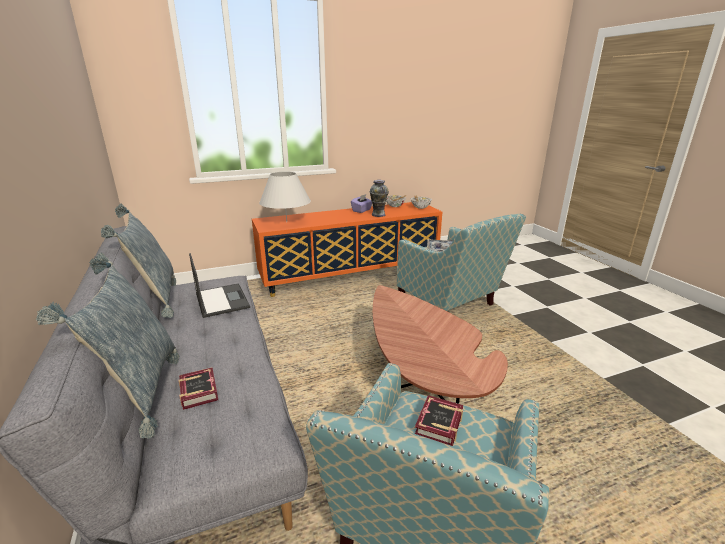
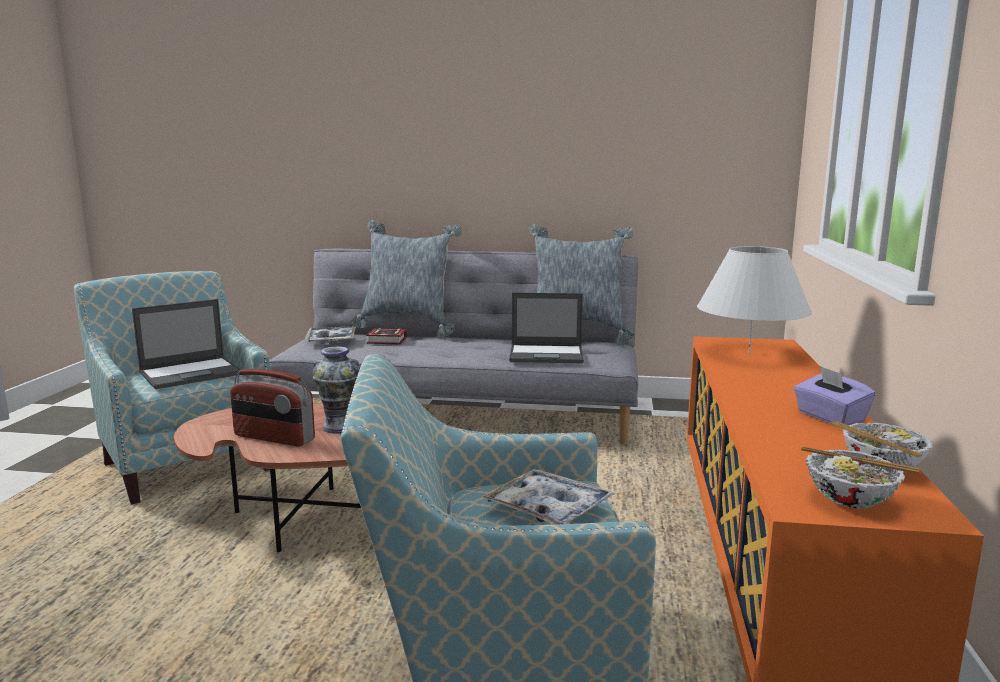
camera: 120 degrees right, 10 degrees down
(211, 437) = (331, 340): none -> tray
(378, 215) = (770, 424): vase -> vase (339, 427)
(437, 426) = (192, 373): book -> laptop
(453, 341) = (273, 438): none -> radio

